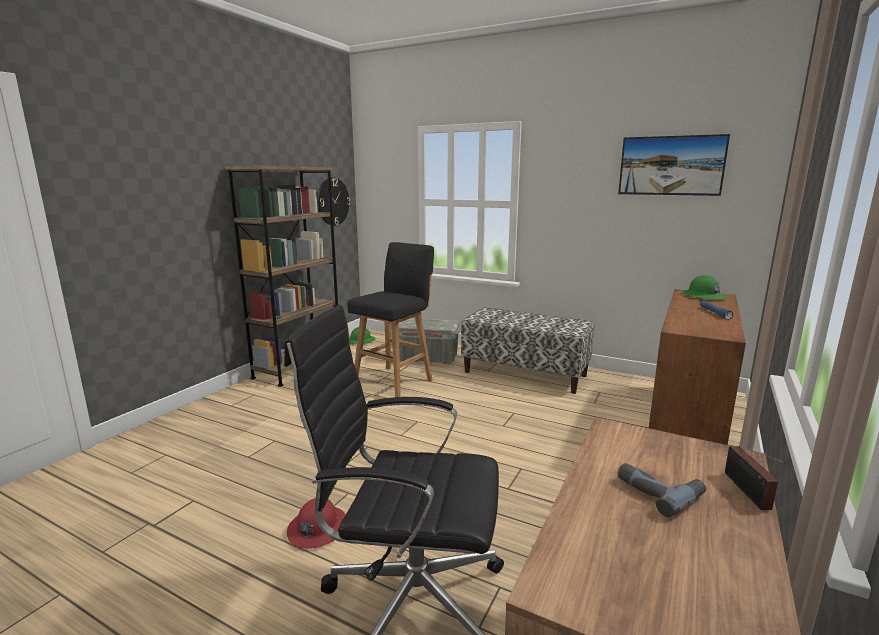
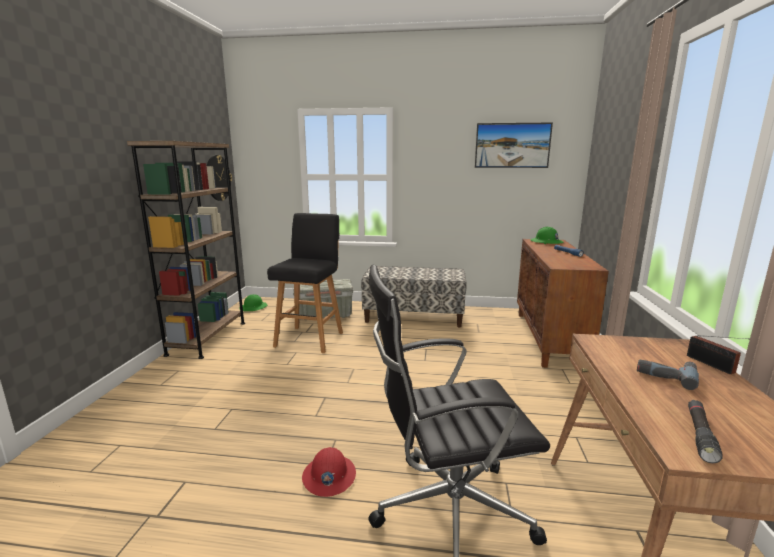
camera: 20 degrees left, 0 degrees up
(603, 575) = (700, 435): none -> black flashlight

